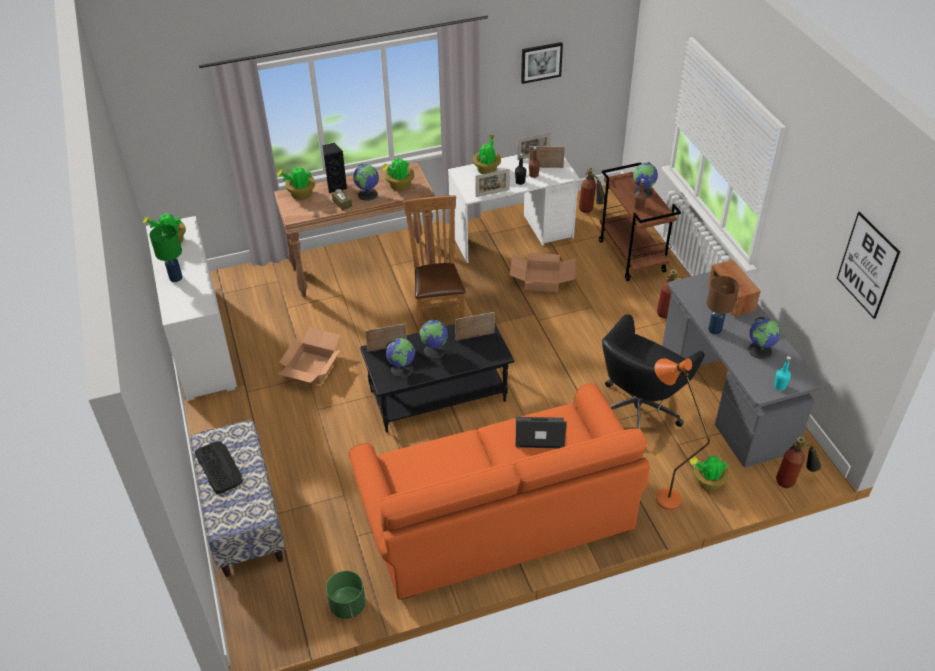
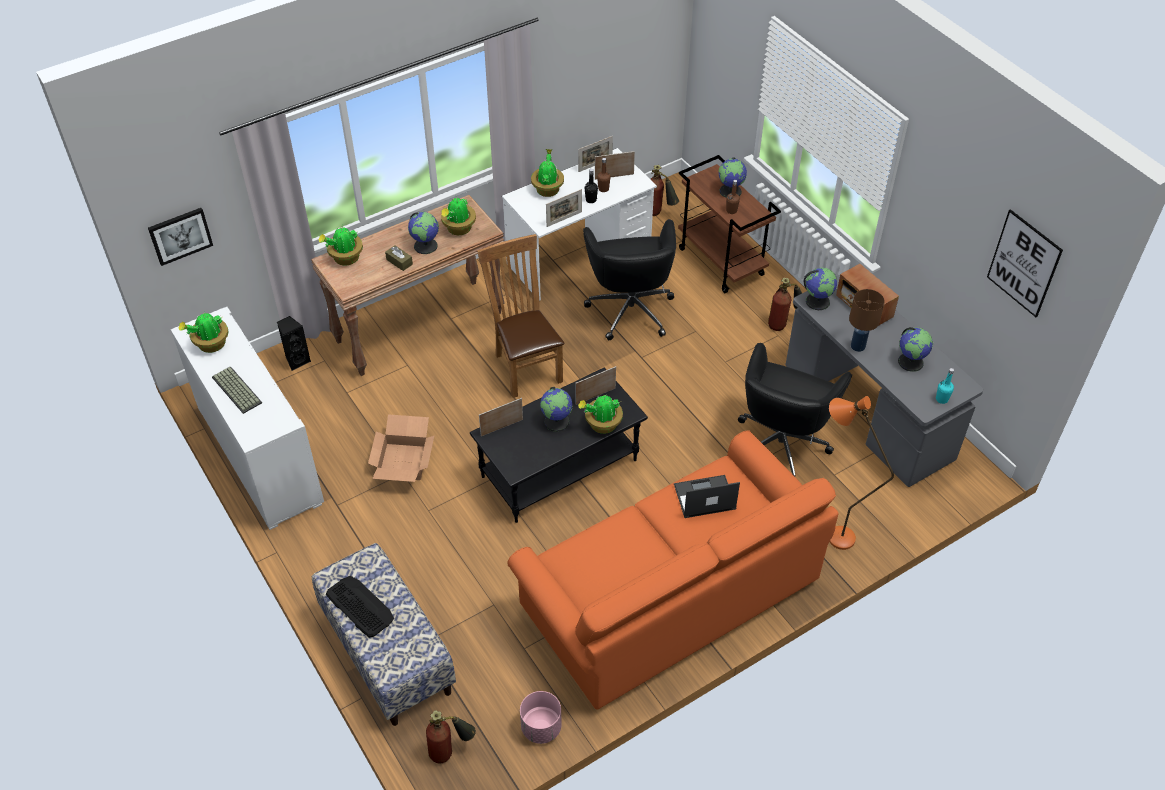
camera: 15 degrees left, 5 degrees up
(175, 278) = (235, 390): green table lamp -> keyboard
(336, 186) = (384, 241): black speaker -> black speaker (297, 360)
(347, 605) = (541, 728): green planter -> pink planter
(402, 369) = (527, 450): globe -> globe (817, 301)
(541, 62) = (593, 56): picture -> picture (180, 235)
(541, 280) = (630, 308): cardboard box -> black office chair
(707, 482) = (875, 510): potted plant -> potted plant (602, 425)
(792, 481) = (960, 492): fire extinguisher -> fire extinguisher (450, 751)

